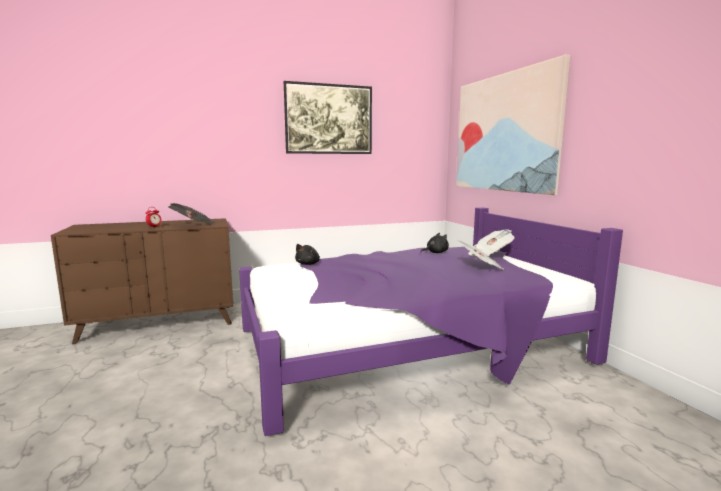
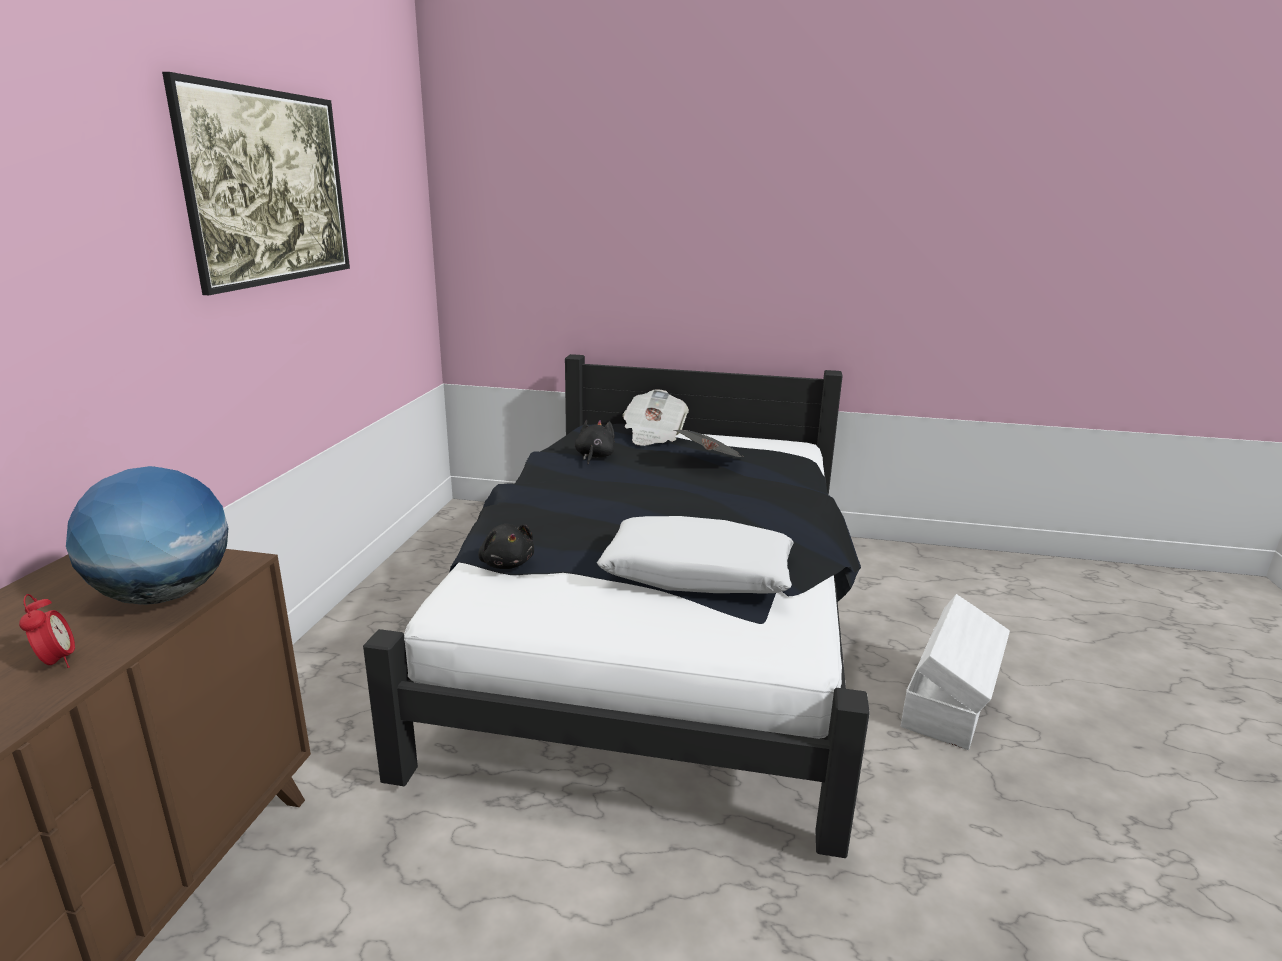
camera: 60 degrees left, 10 degrees up
(193, 225) = (164, 595): newspaper -> globe
(343, 286) = (697, 574): none -> white pillow
(406, 348) = (658, 631): purple bed -> black bed
(470, 460) = (950, 701): none -> white storage box
(504, 133) = (603, 224): picture -> none

